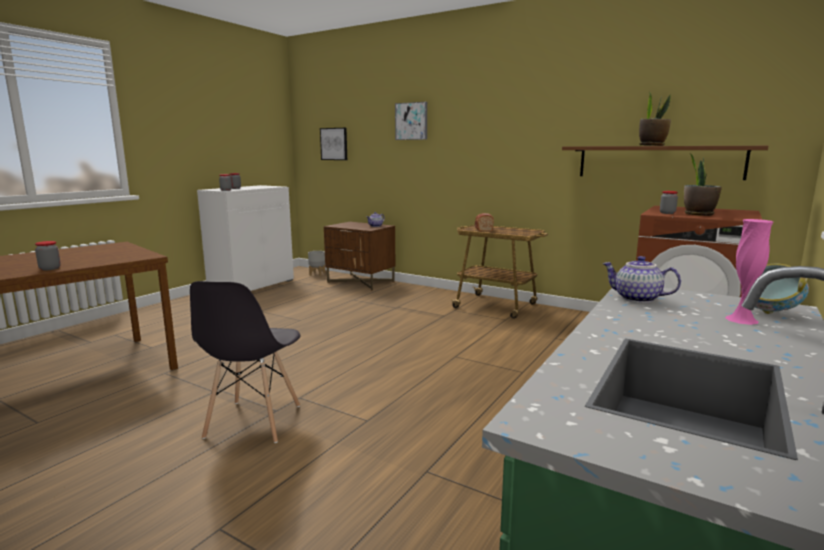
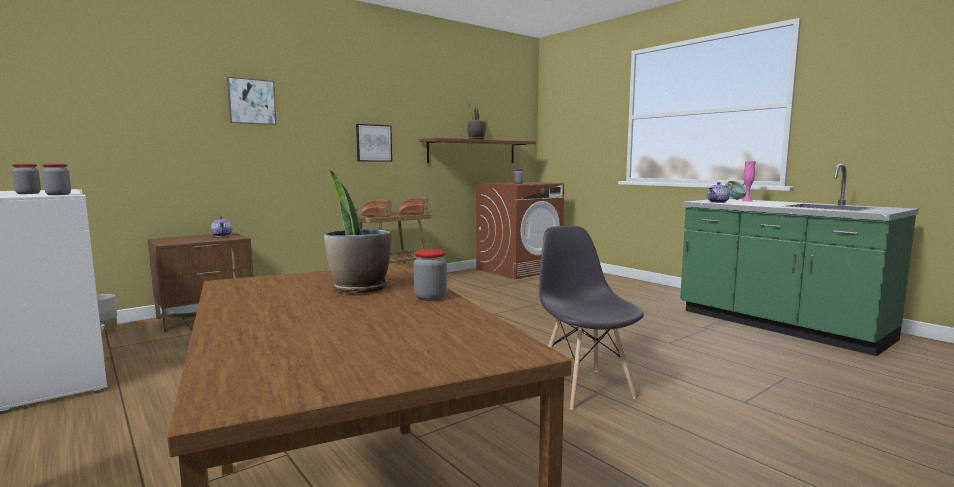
camera: 70 degrees left, 5 degrees down
(253, 422) = (584, 388): grey chair -> grey chair turned 135 degrees counterclockwise
(334, 144) = (102, 122): picture -> picture (373, 143)
(518, 232) = (412, 213): none -> bread
(698, 214) = (529, 183): potted plant -> potted plant (359, 288)

